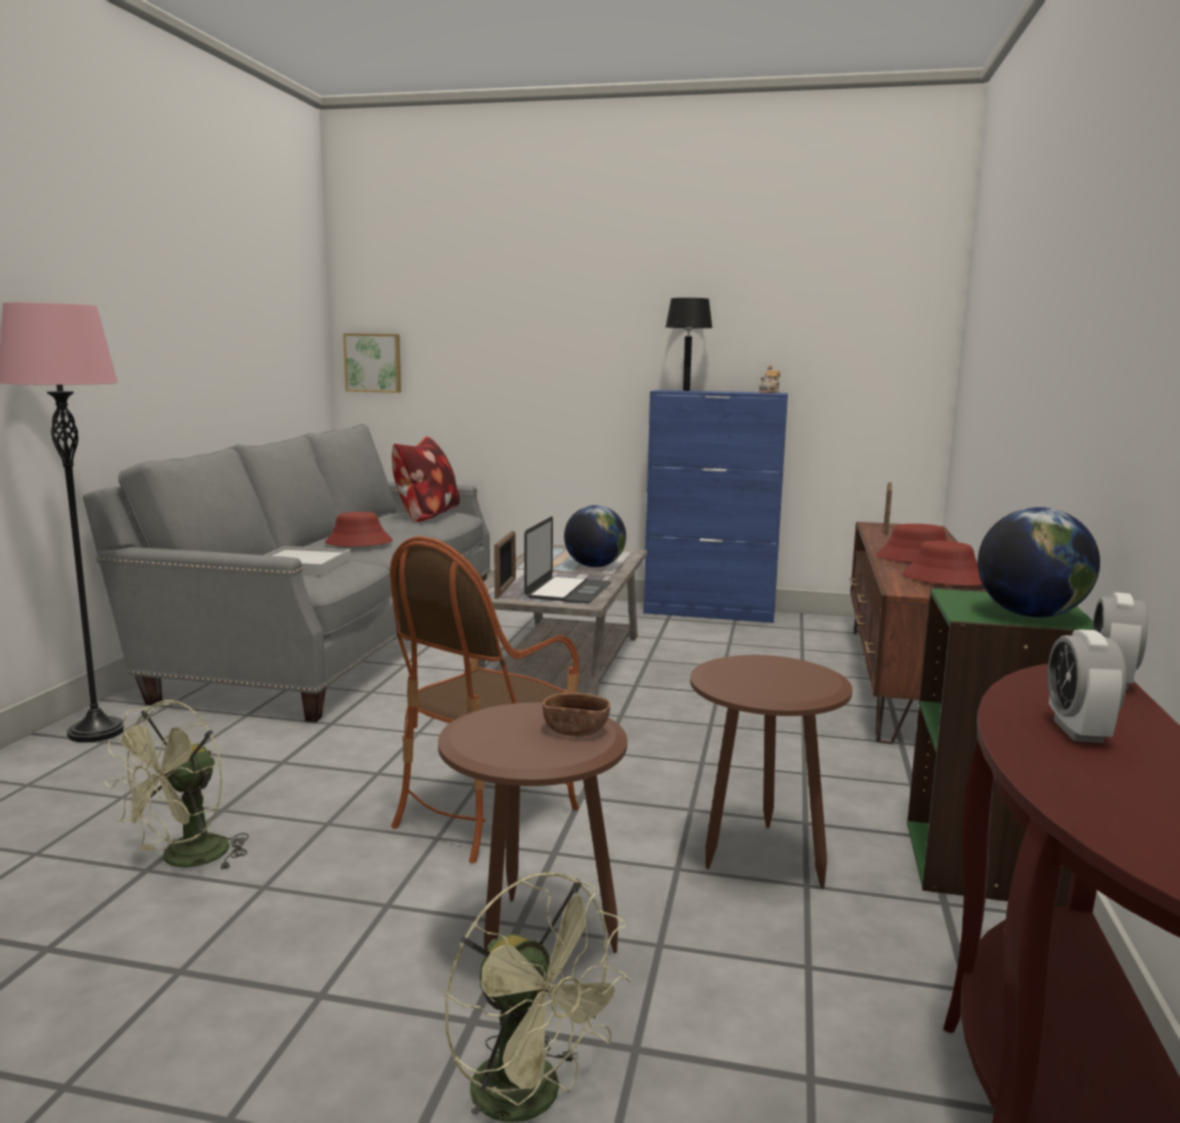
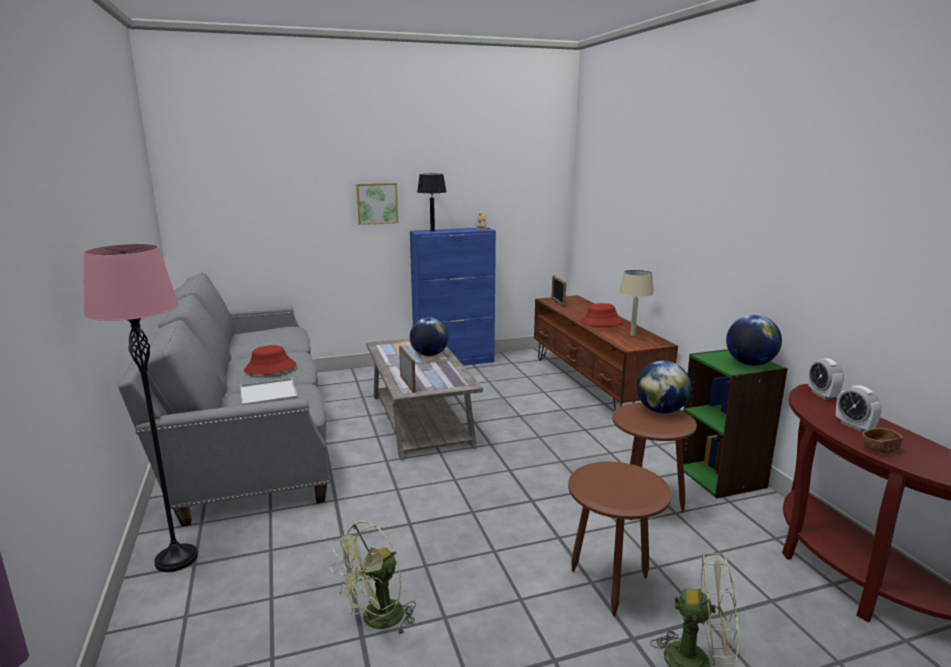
camera: 30 degrees left, 5 degrees up
(185, 860) = (376, 621): green fan -> green fan turned 45 degrees clockwise
(373, 363) = (199, 225): picture -> picture (377, 203)
(426, 516) = (274, 334): pillow -> none
(484, 814) = (499, 528): armchair -> none
(568, 590) = (444, 377): laptop -> none
(575, 731) = (634, 477): brown bowl -> brown bowl (879, 449)
(801, 672) = (661, 411): none -> globe
(944, 579) = (632, 335): red hat -> beige table lamp

